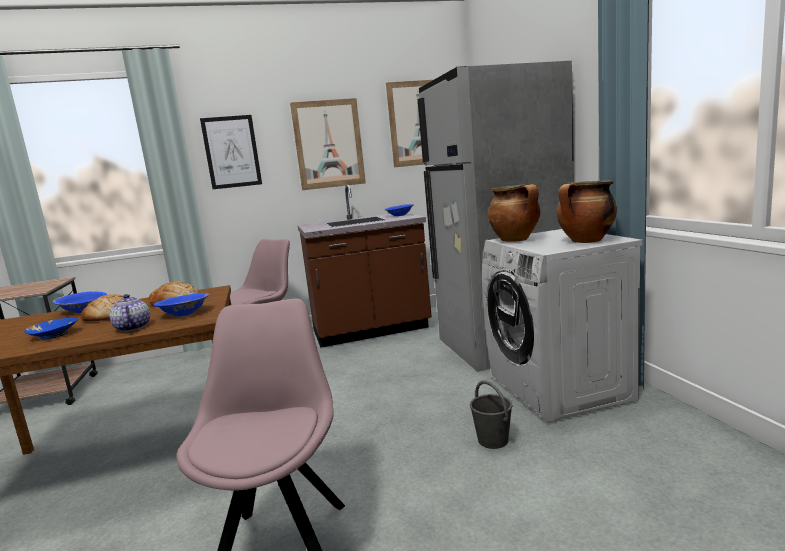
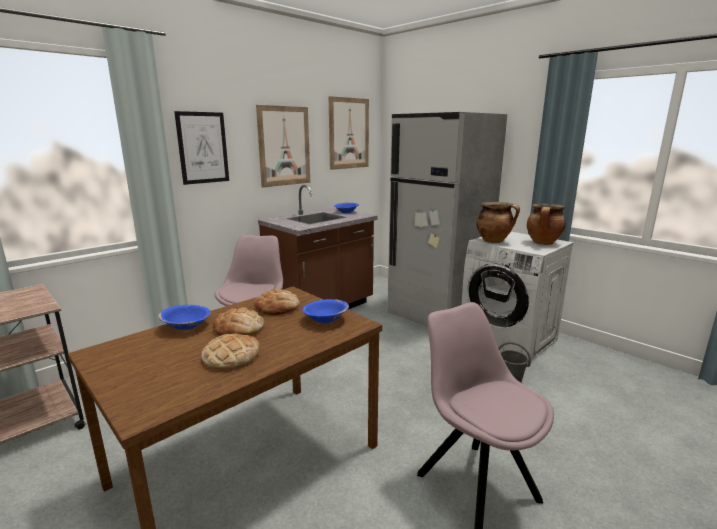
camera: 30 degrees left, 5 degrees up
(54, 335) = (231, 356): blue bowl -> bread
(132, 328) = (307, 339): teapot -> none

